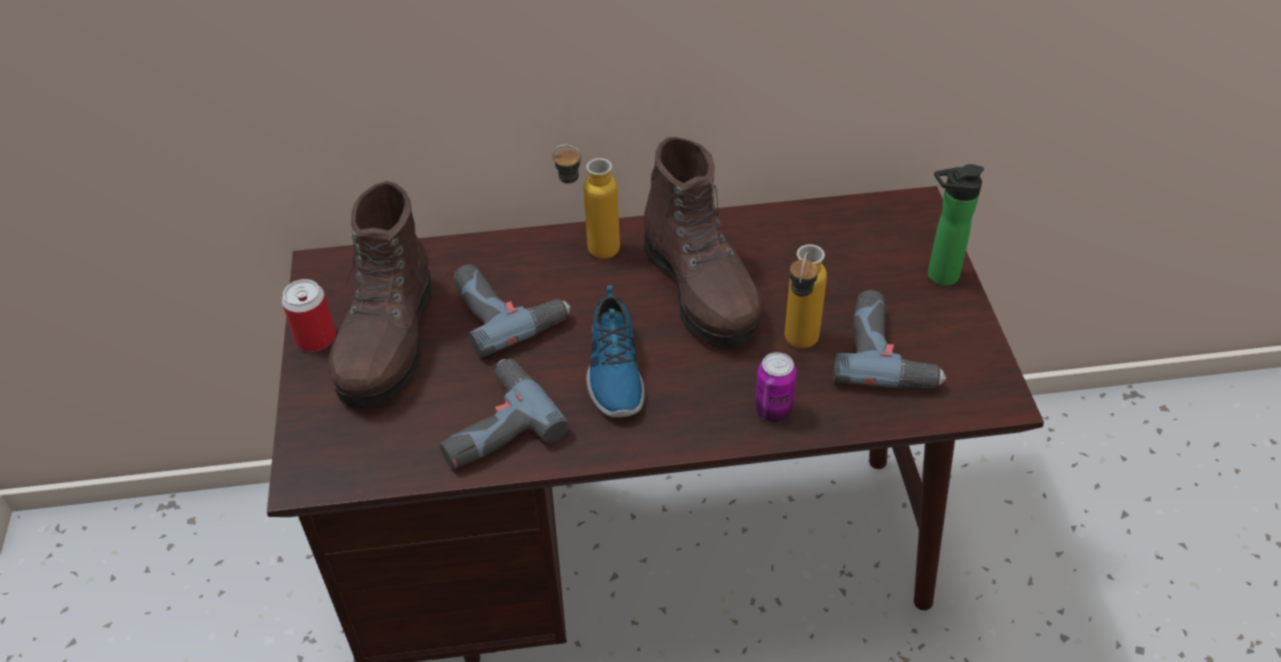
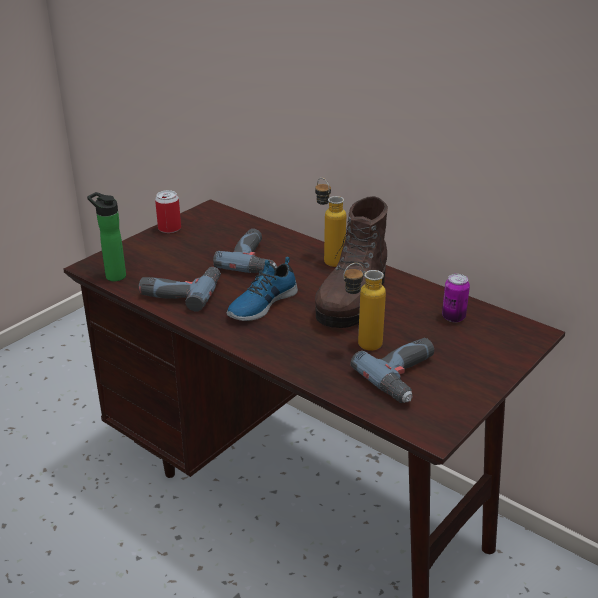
camera: 45 degrees right, 15 degrees down
(389, 342) = (192, 244): brown boot -> none
(773, 411) = (305, 361): can -> can (453, 317)
(938, 276) = (493, 366): bottle -> bottle (113, 275)

